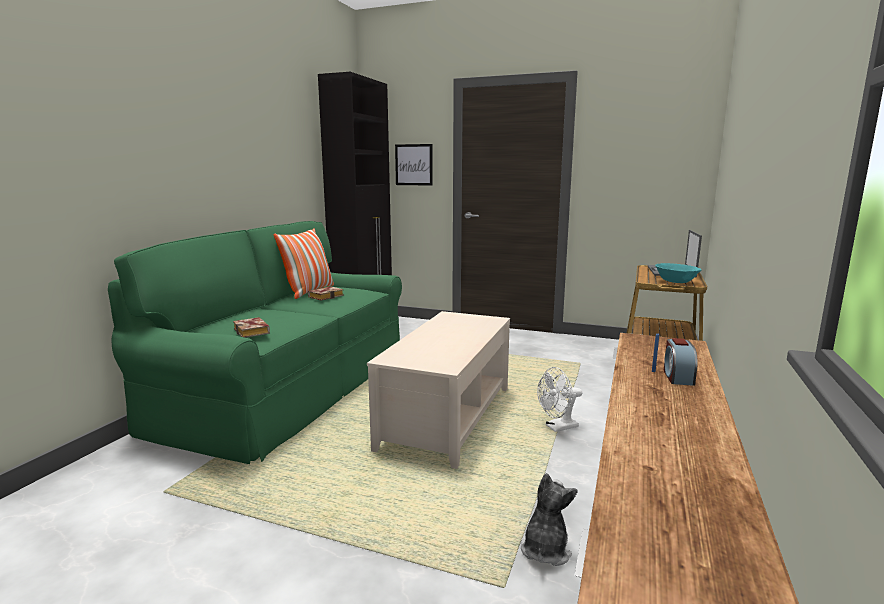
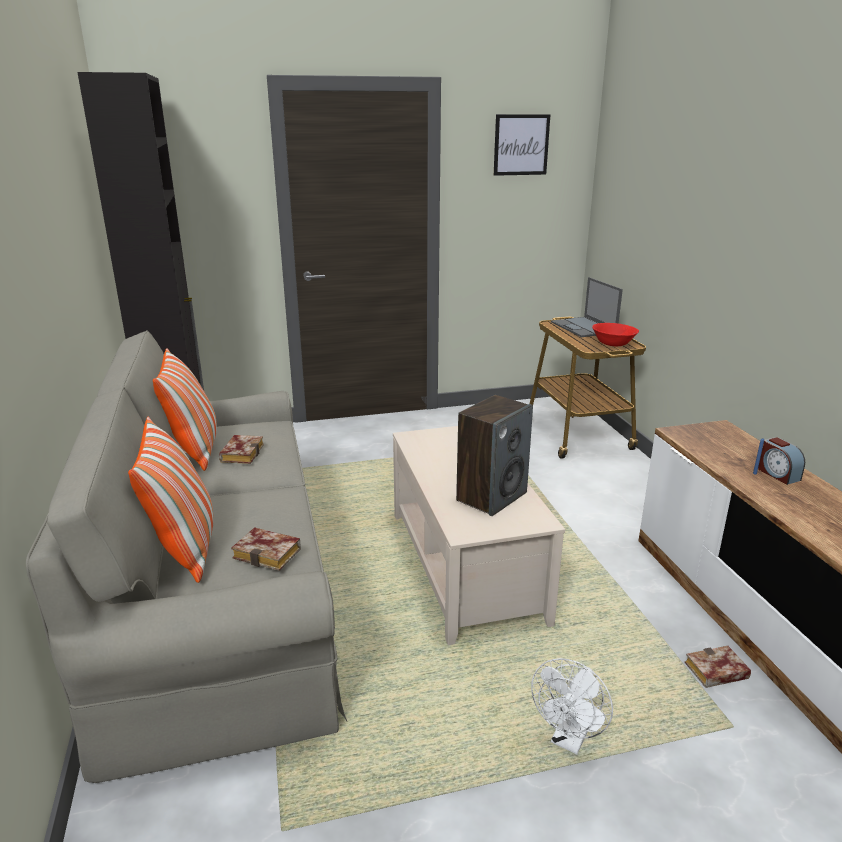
camera: 35 degrees left, 10 degrees up
(226, 321) = (185, 547): none -> pillow
(290, 388) = (222, 600): green sofa -> grey sofa
(414, 164) = (213, 207): picture -> picture (521, 145)
(440, 349) = (491, 496): none -> speaker
(545, 549) = (715, 672): plush toy -> book
(557, 427) = (575, 536): white fan -> white fan (569, 740)
(675, 281) = (613, 344): turquoise bowl -> red bowl

